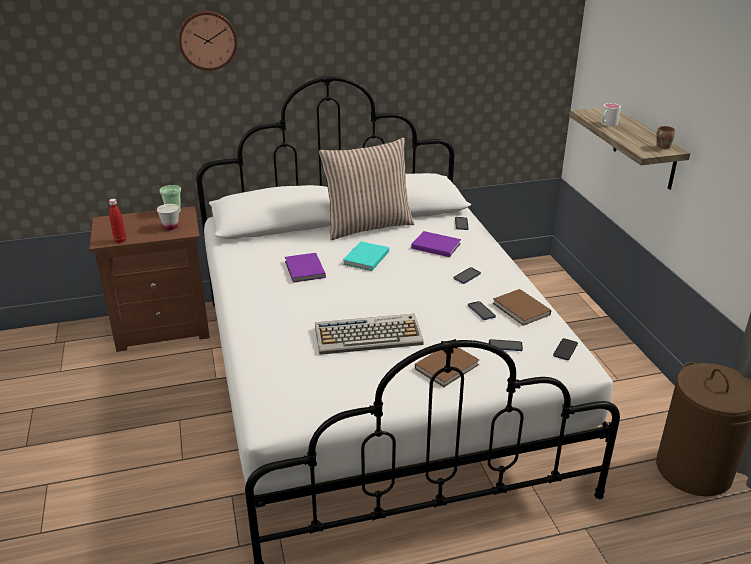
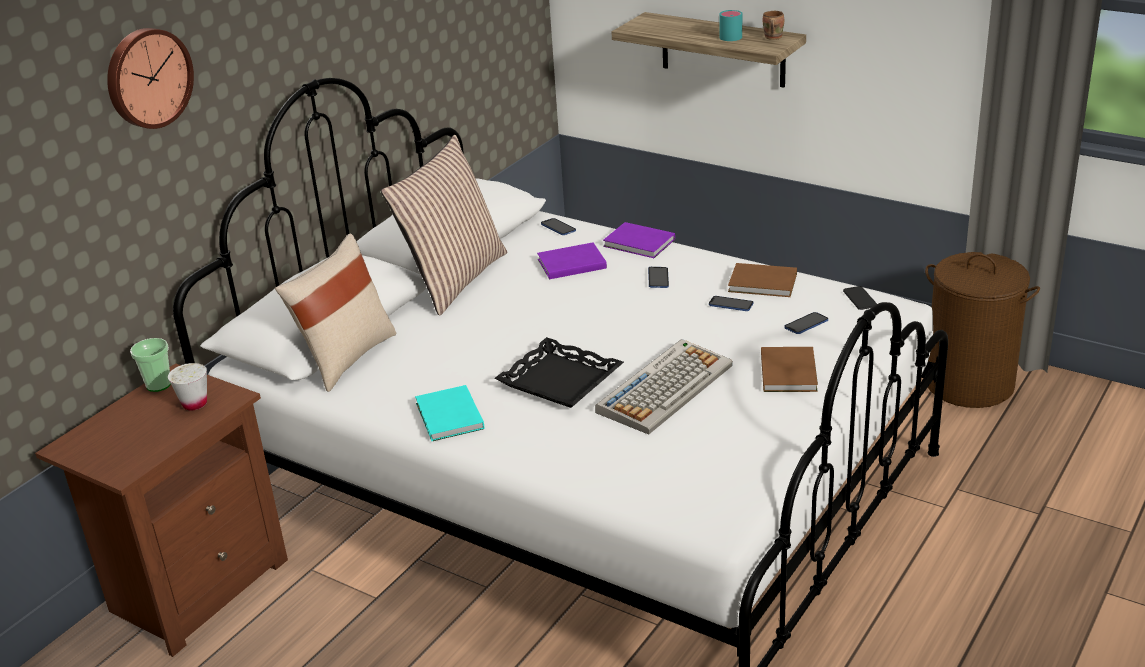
camera: 40 degrees left, 0 degrees up
(120, 240) = (150, 456): red bottle -> none
(261, 239) = (346, 358): none -> beige pillow
(304, 270) = (469, 363): purple book -> purple book (640, 244)
(328, 302) = (561, 380): none -> black tray
(365, 258) = (517, 315): turquoise book -> turquoise book (449, 417)
(607, 124) = (678, 33): white mug -> none
(638, 137) = (732, 35): none -> turquoise mug

